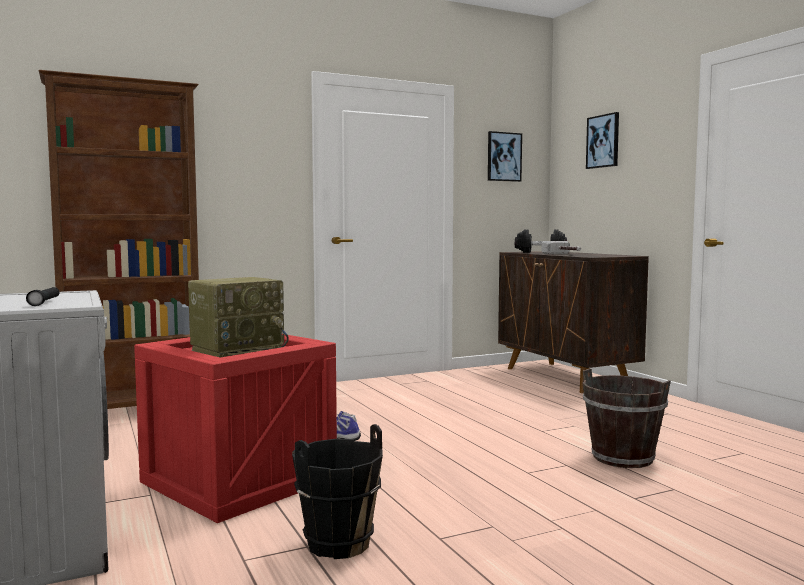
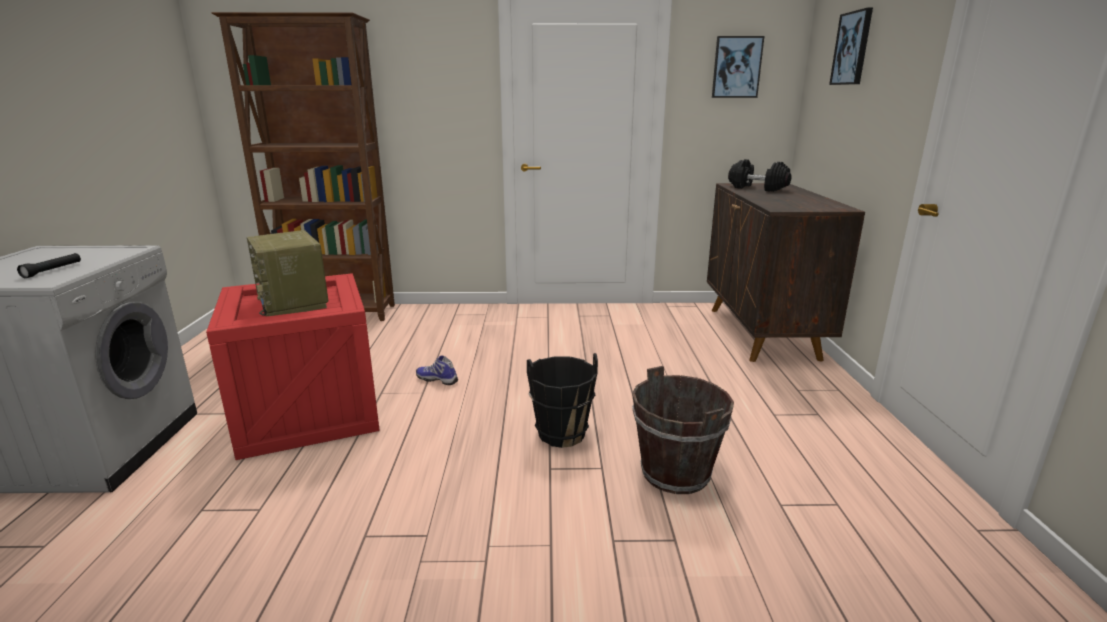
camera: 25 degrees right, 15 degrees up
(238, 349) = (294, 303): radio -> radio turned 75 degrees clockwise
(338, 544) = (283, 514): black bucket -> black bucket (561, 434)
(565, 254) = (768, 197): hammer -> none

